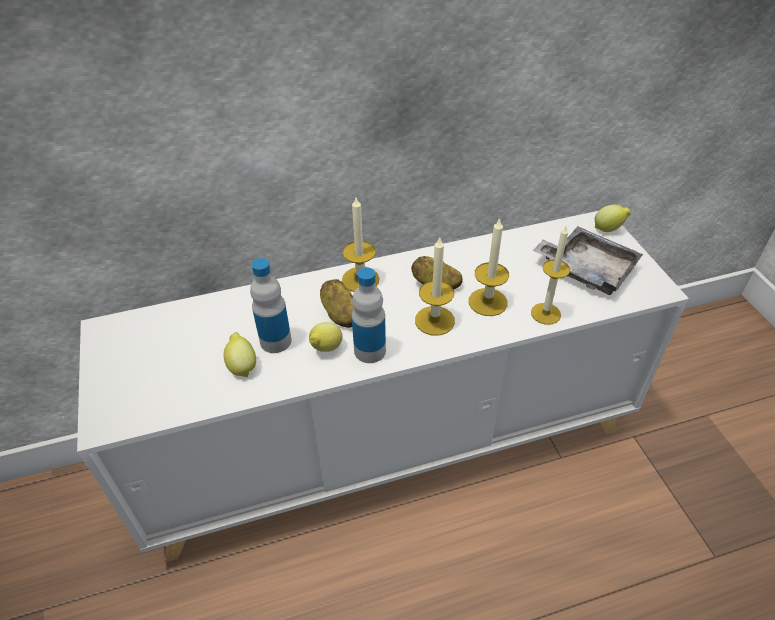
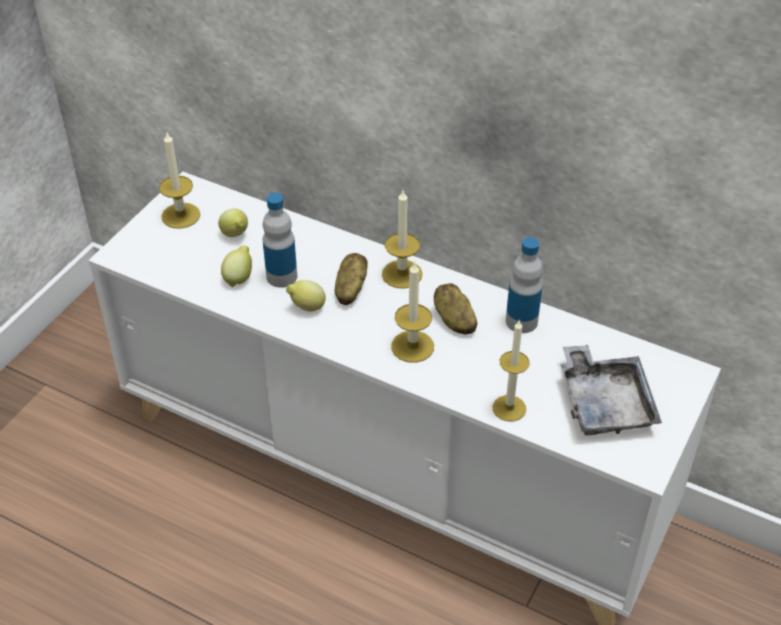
camera: 45 degrees right, 0 degrees up
(370, 351) = (334, 332): bottle -> bottle (521, 321)
(487, 302) = (475, 364): candle -> candle (180, 215)
(608, 229) = (687, 386): lemon -> lemon (235, 235)

